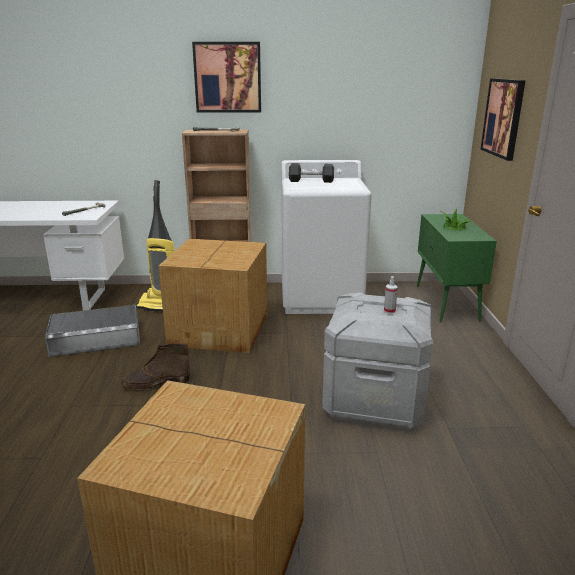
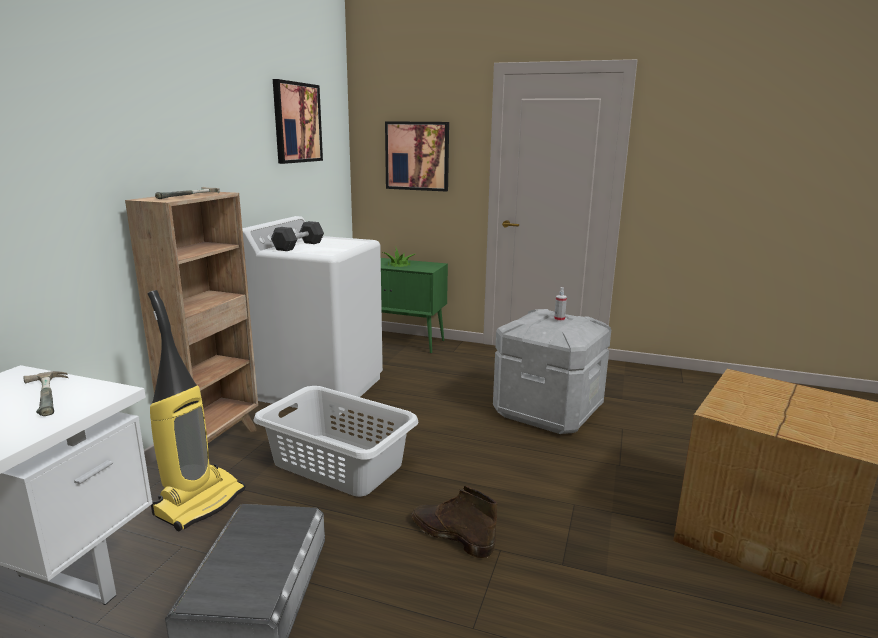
camera: 70 degrees left, 5 degrees down
(155, 383) = (450, 535): brown boot -> brown boot turned 120 degrees clockwise
(221, 329) = (338, 463): cardboard box -> grey laundry basket
(227, 77) = (162, 112): picture -> picture (297, 122)

